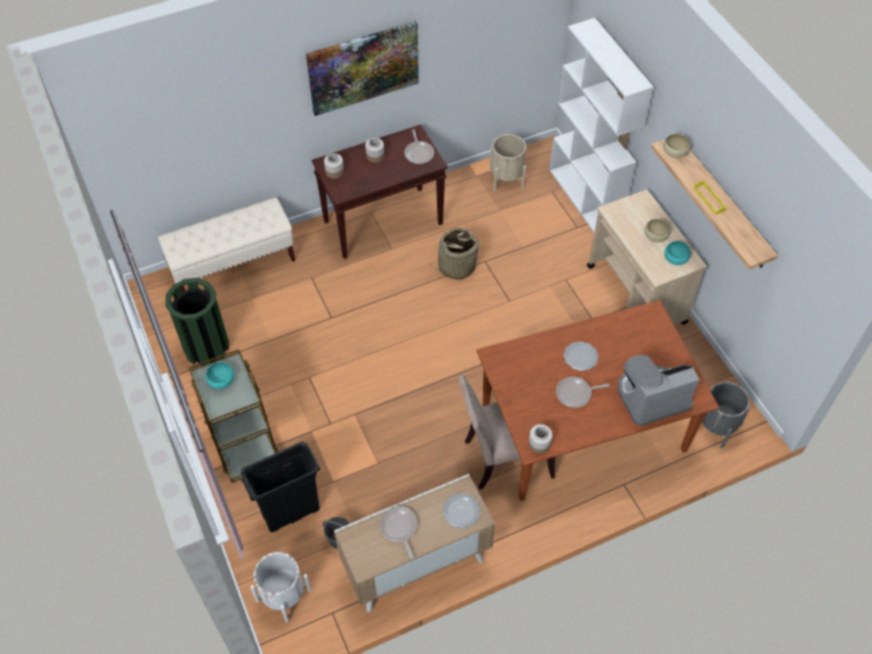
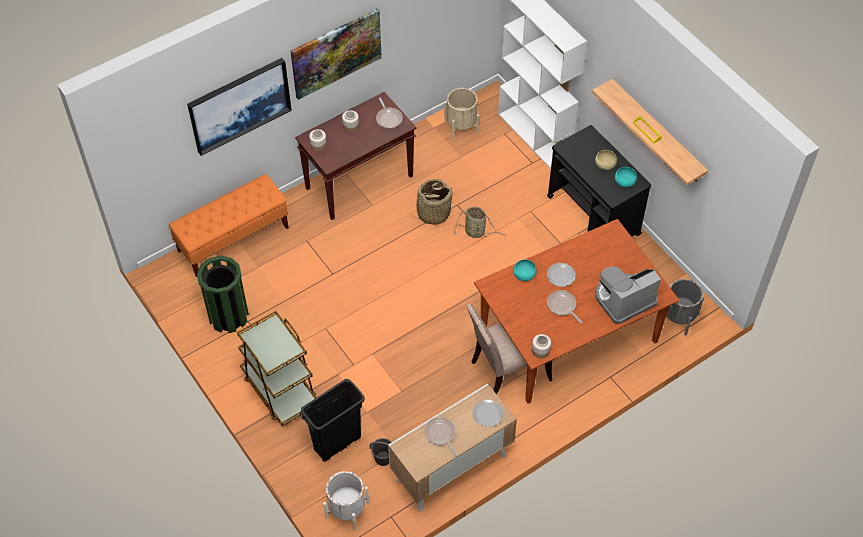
camera: 10 degrees left, 0 degrees up
(221, 380) = (266, 338): turquoise bowl -> turquoise bowl (524, 274)
(233, 265) = (233, 239): beige bench -> orange bench
(242, 110) = (239, 105): none -> picture
(500, 294) = (476, 232): none -> basket
(575, 394) = (562, 306): frying pan -> frying pan turned 75 degrees clockwise
(636, 295) = (593, 216): beige cart -> black cart
(675, 151) = (613, 93): beige bowl -> none

